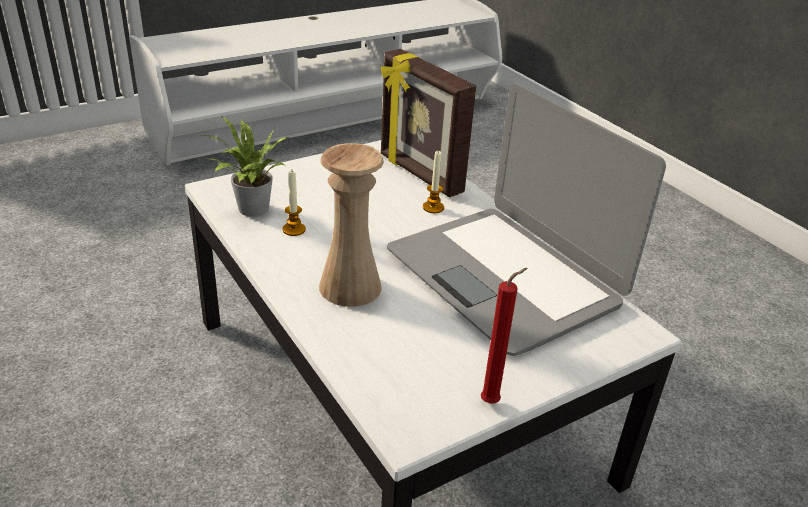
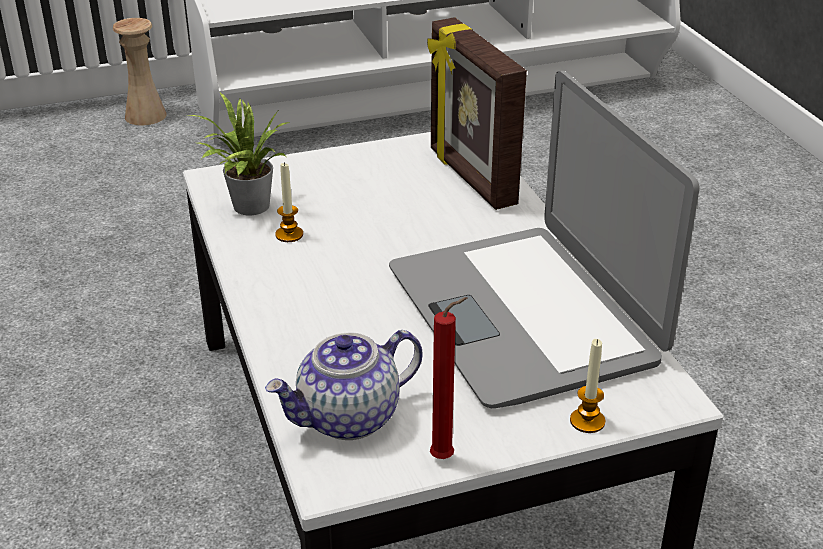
camera: 15 degrees right, 0 degrees up
(350, 287) = (330, 308): beige vase -> beige vase (145, 116)
(401, 378) = (348, 418): none -> teapot
(433, 207) = (470, 221): candle -> candle (587, 421)

